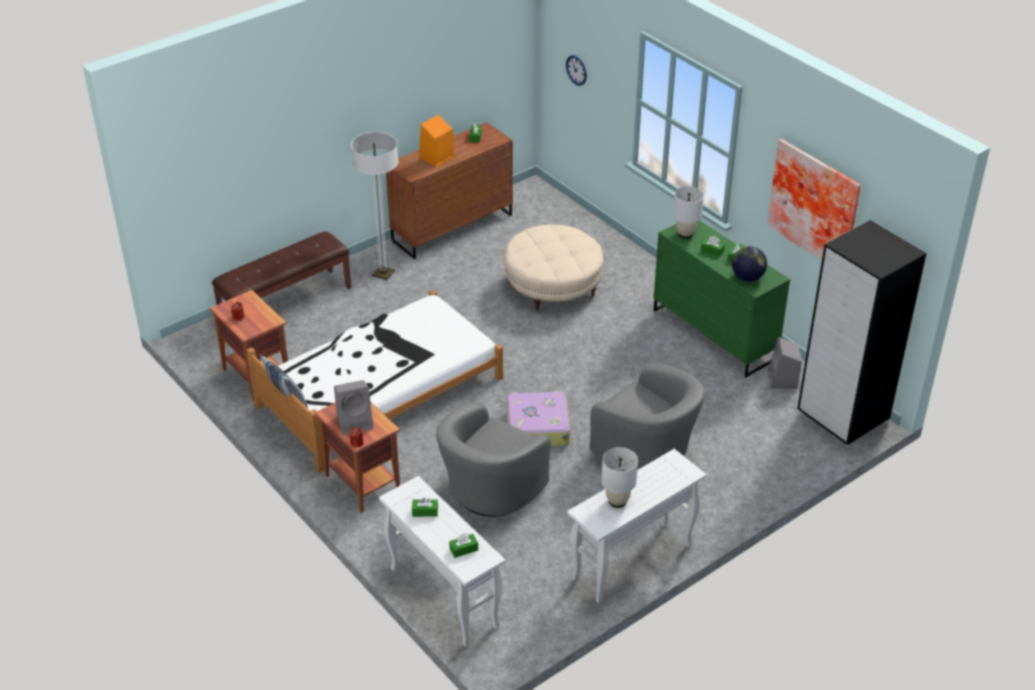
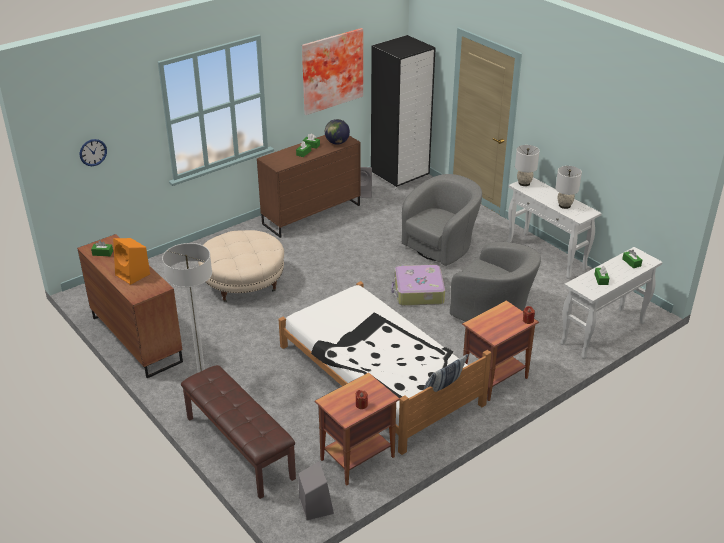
camera: 90 degrees left, 5 degrees down
(356, 421) = (502, 322): grey speaker -> grey speaker (315, 505)
(685, 234) = (281, 161): white table lamp -> white table lamp (524, 183)
(715, 334) = (311, 214): green dresser -> brown dresser

